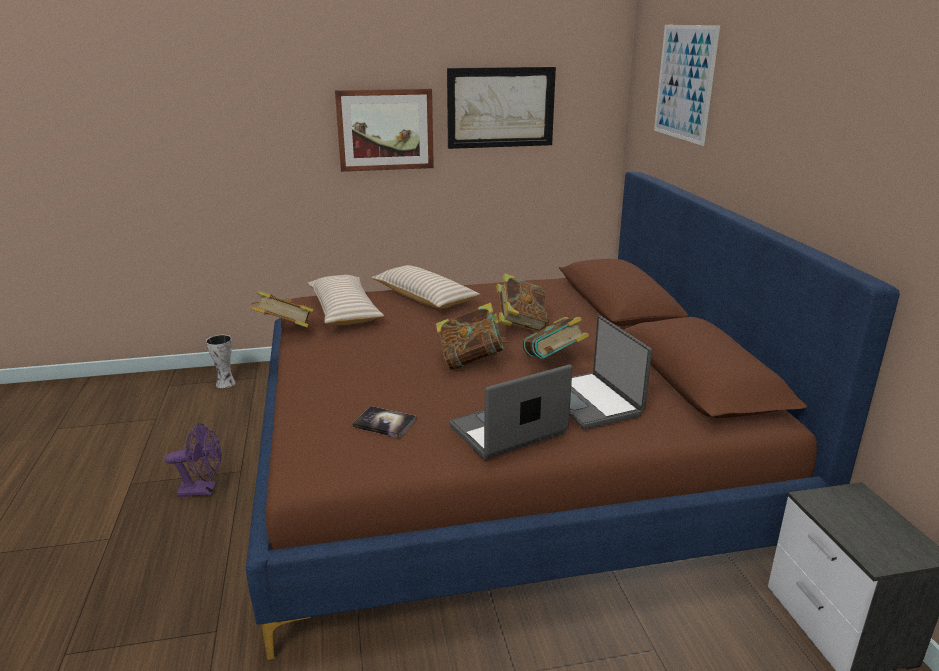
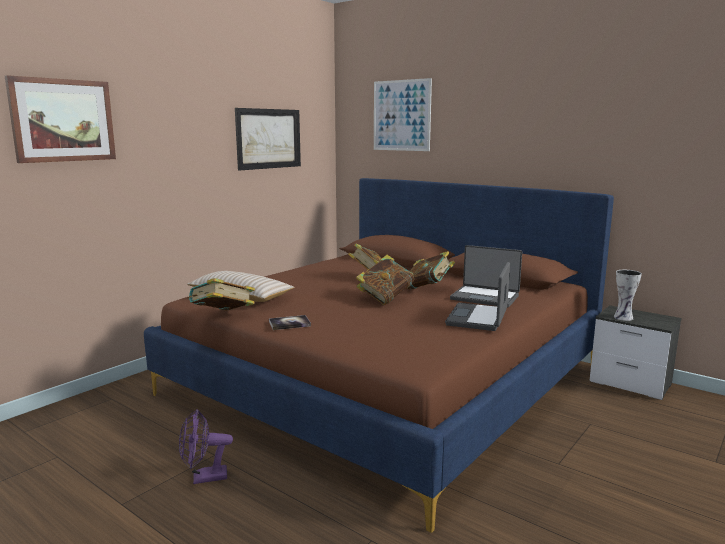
camera: 40 degrees left, 10 degrees down
(203, 490) = (204, 478): purple fan -> purple fan turned 150 degrees counterclockwise
(226, 384) = (89, 411): vase -> vase (624, 317)
(384, 423) = (409, 335): book -> book (289, 323)
(385, 130) = (195, 156): picture -> picture (63, 120)
(424, 298) = (279, 280): beige pillow -> none

